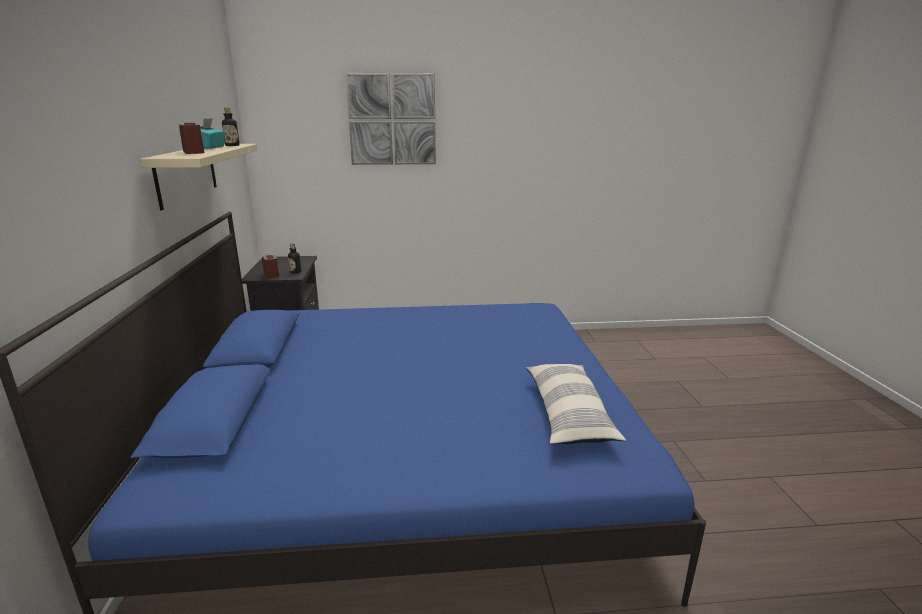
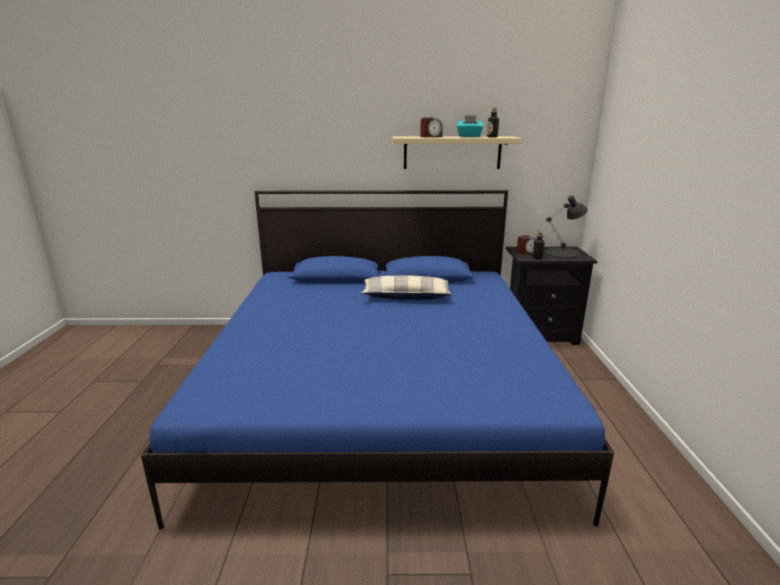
camera: 95 degrees right, 0 degrees up
(285, 263) = (562, 253): none -> black table lamp
(392, 120) = (680, 123): picture -> none
(567, 414) = (280, 379): pillow -> pillow (406, 296)

